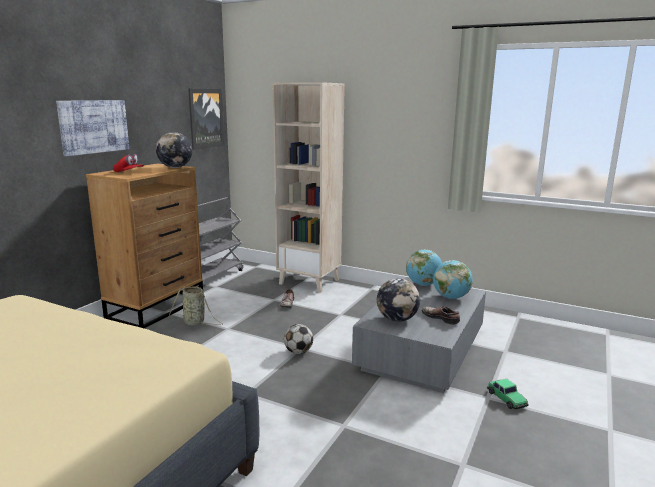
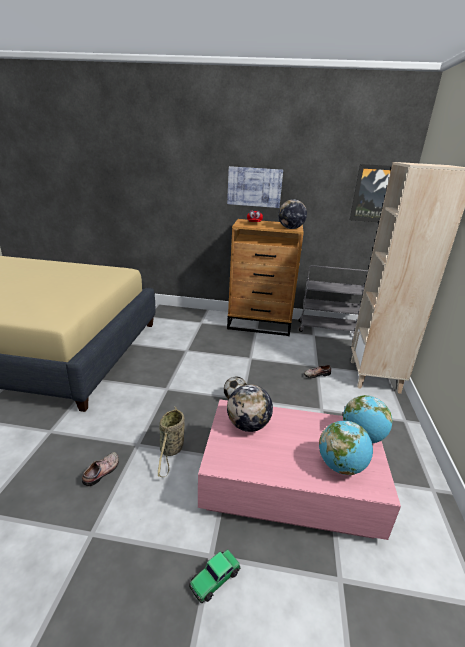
camera: 70 degrees right, 10 degrees up
(195, 323) = (249, 344): basket -> basket (171, 450)
(422, 349) = (288, 482): grey coffee table -> pink coffee table
(441, 318) = (272, 459): shoe -> shoe (102, 472)

